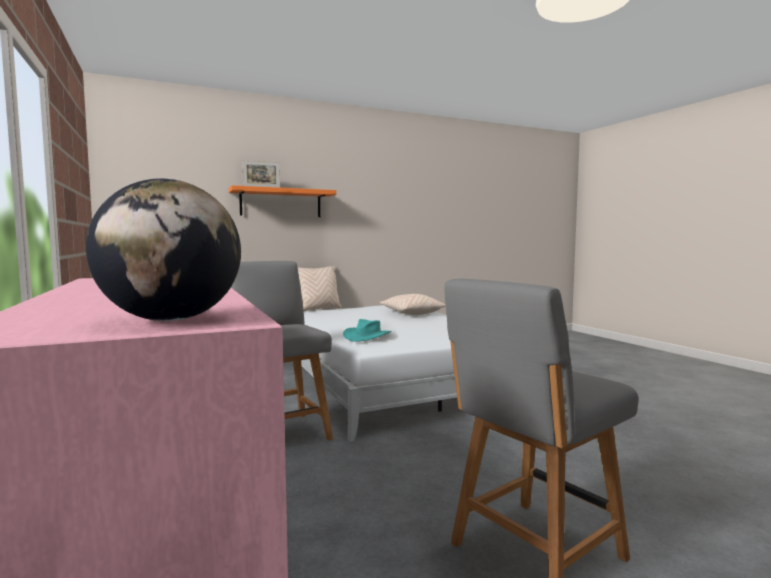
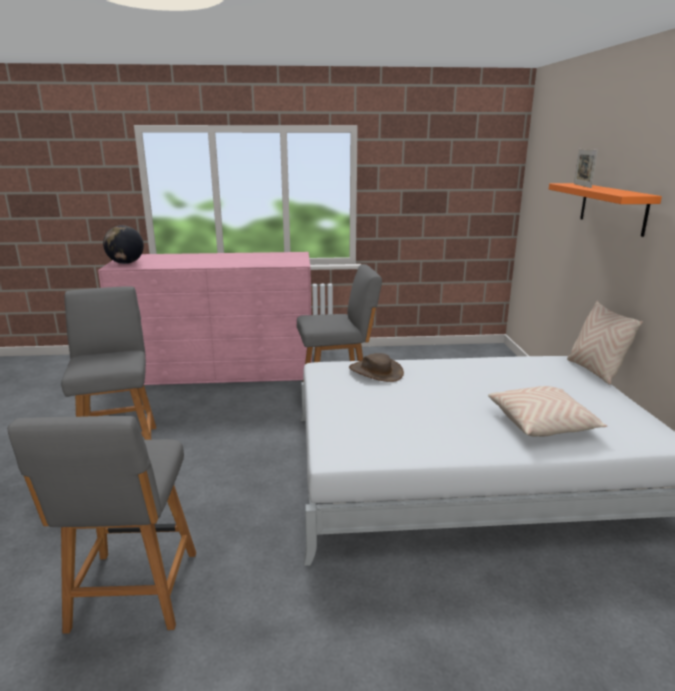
camera: 110 degrees right, 15 degrees up
(367, 336) = (376, 372): turquoise hat -> brown hat
(661, 446) = (133, 594): none -> grey chair

